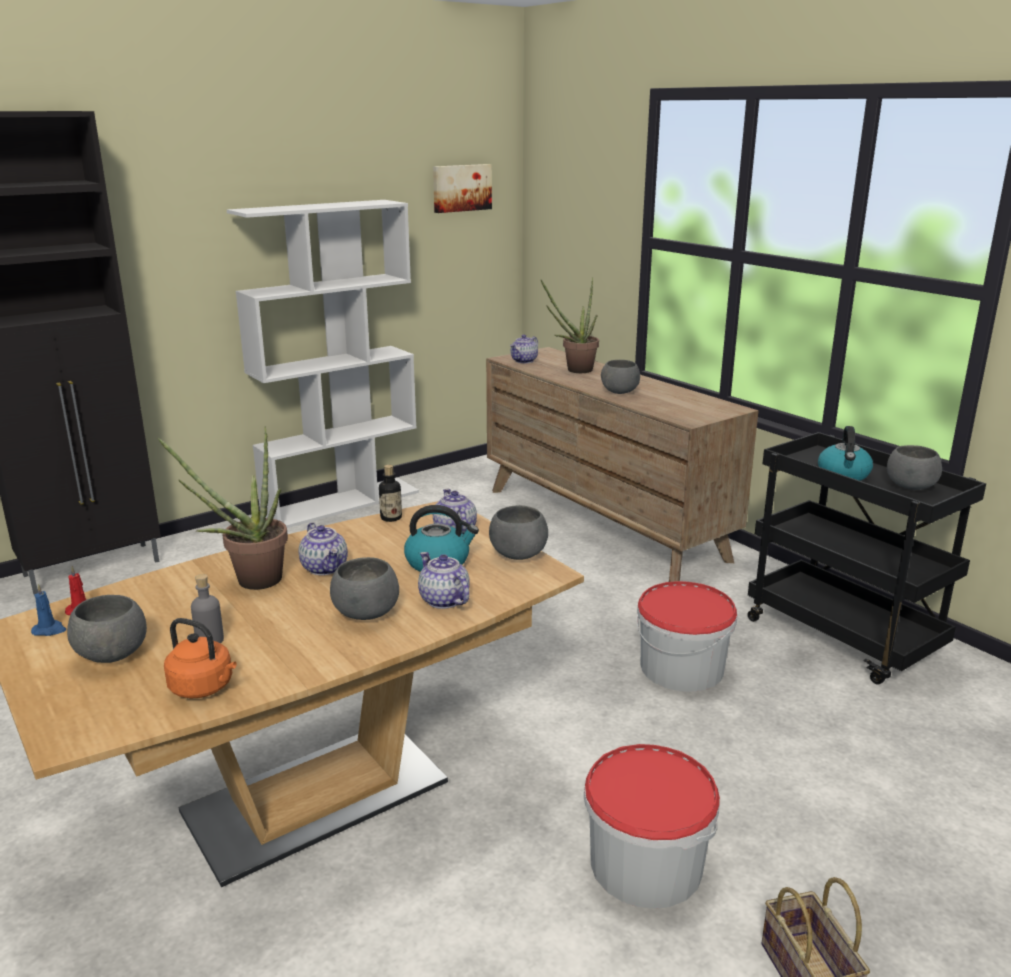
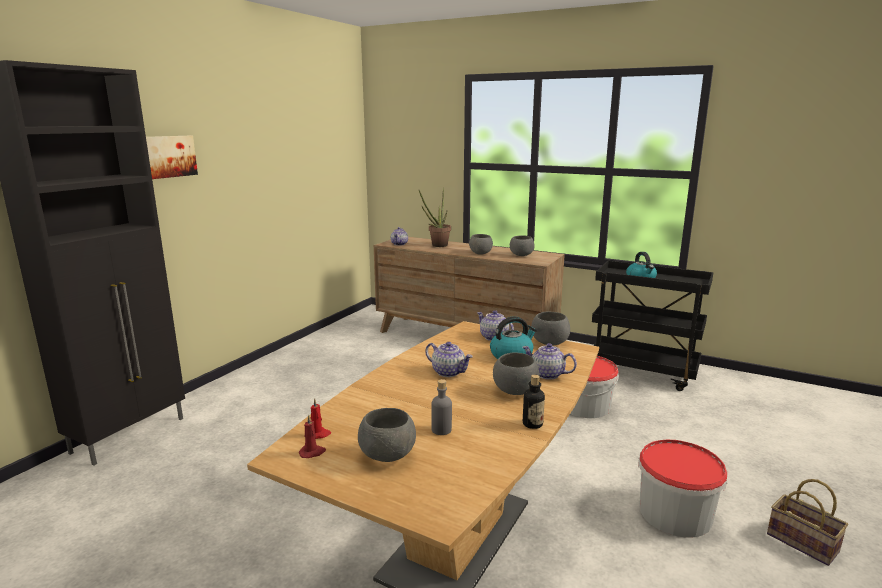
camera: 25 degrees left, 5 degrees down
(49, 630) = (312, 452): blue candle -> red candle
(204, 688) = (483, 458): orange kettle -> none
(249, 581) = (411, 389): potted plant -> none
(342, 503) = (287, 355): white bookcase -> none
(391, 518) = (445, 337): bottle -> bottle (532, 424)
(461, 188) = (335, 138): picture -> picture (166, 156)
(910, 487) = (677, 280): grey bowl -> grey bowl (521, 255)

